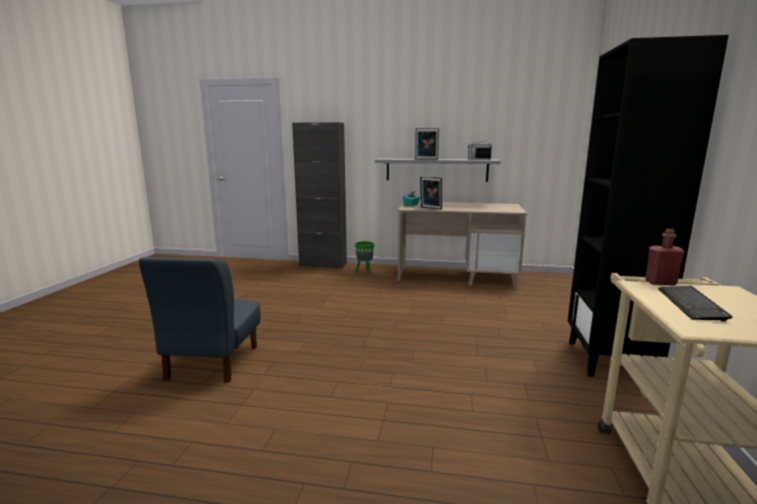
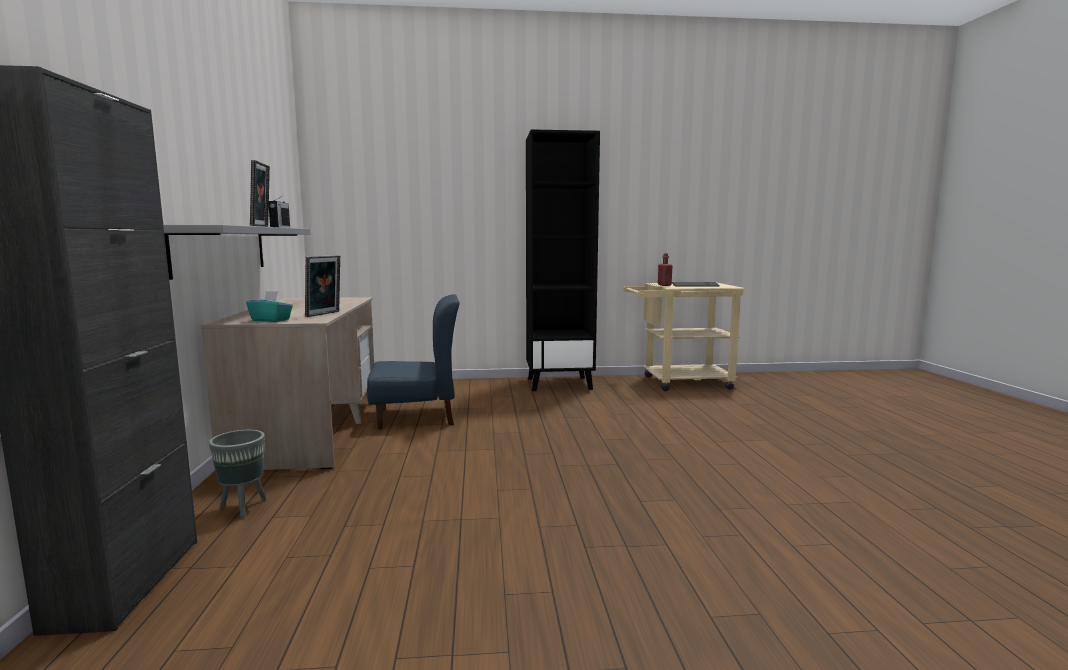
camera: 105 degrees left, 5 degrees down
(212, 362) = (782, 557): blue chair -> blue chair (417, 417)
(364, 271) = (243, 508): green planter -> grey planter

